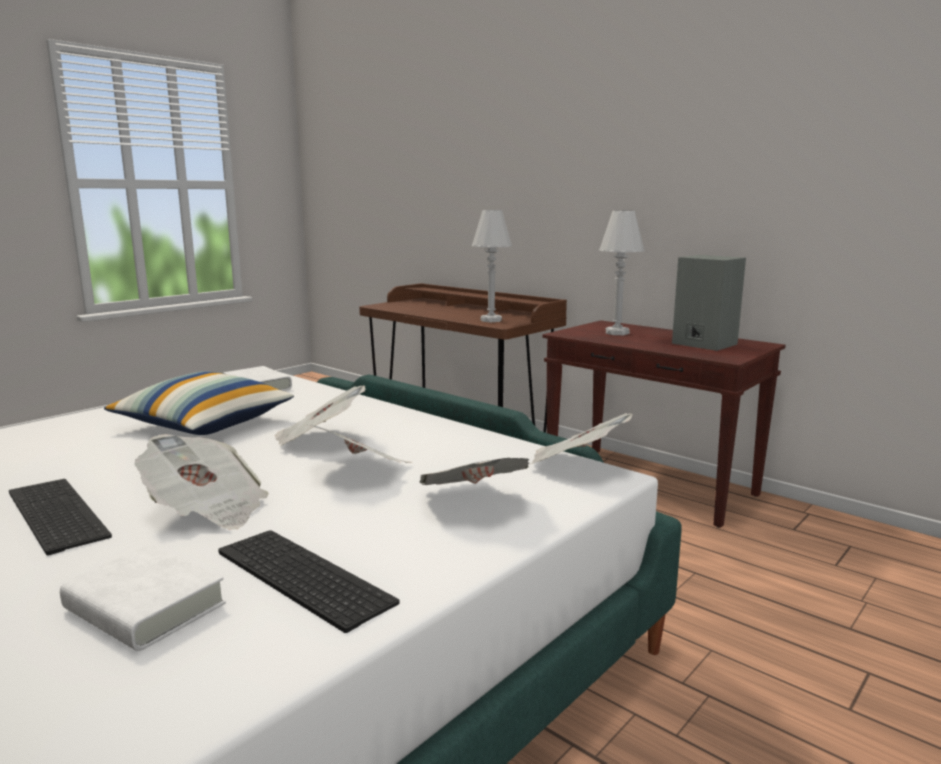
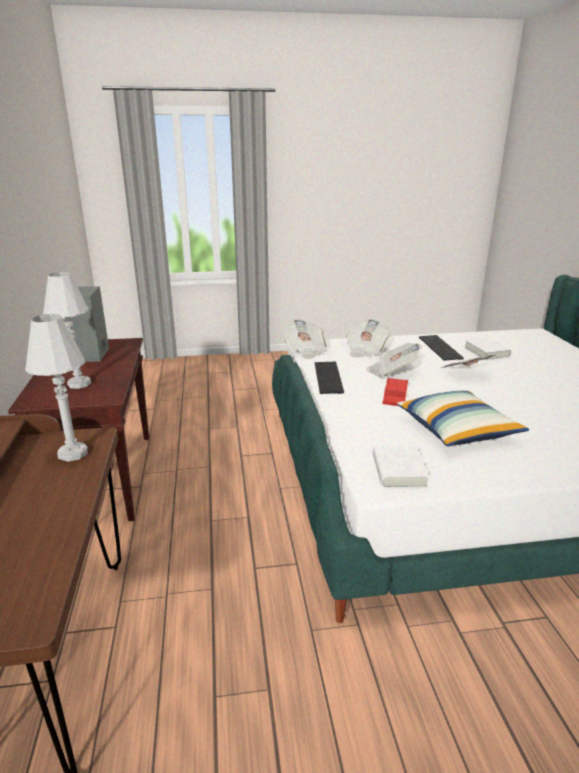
camera: 140 degrees left, 10 degrees up
(52, 514) = (530, 390): keyboard -> keyboard (329, 377)
(318, 439) = (395, 395): newspaper -> red tray

